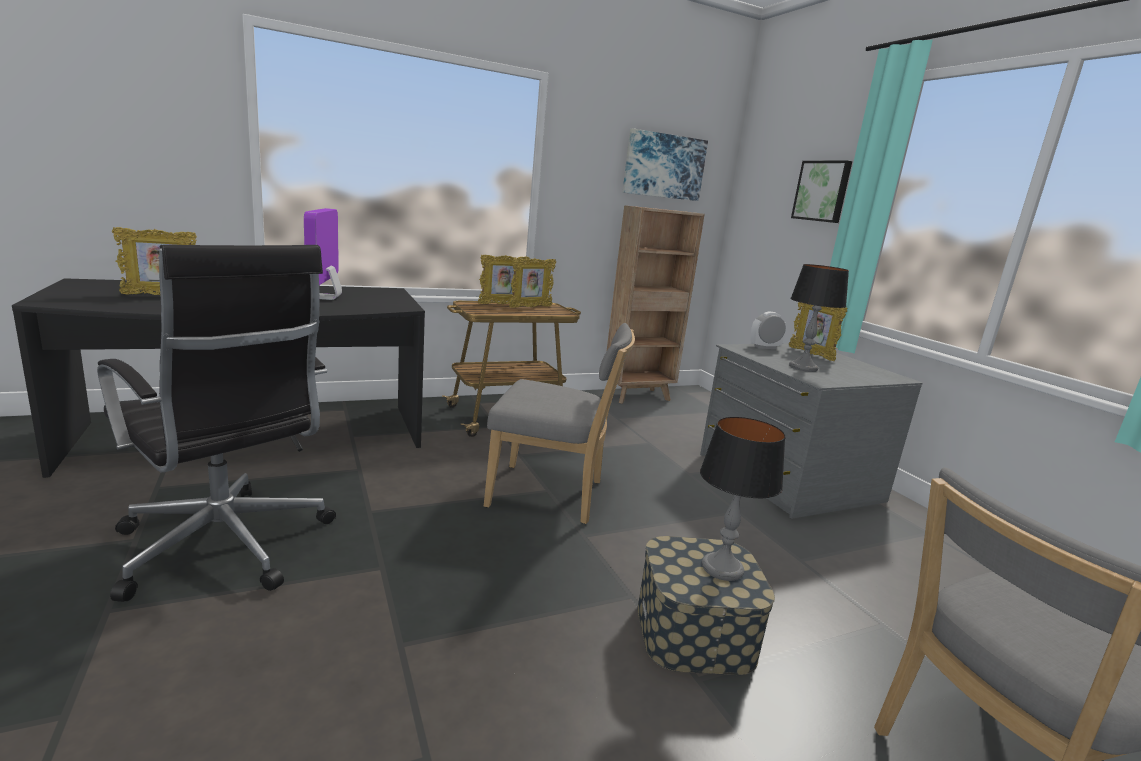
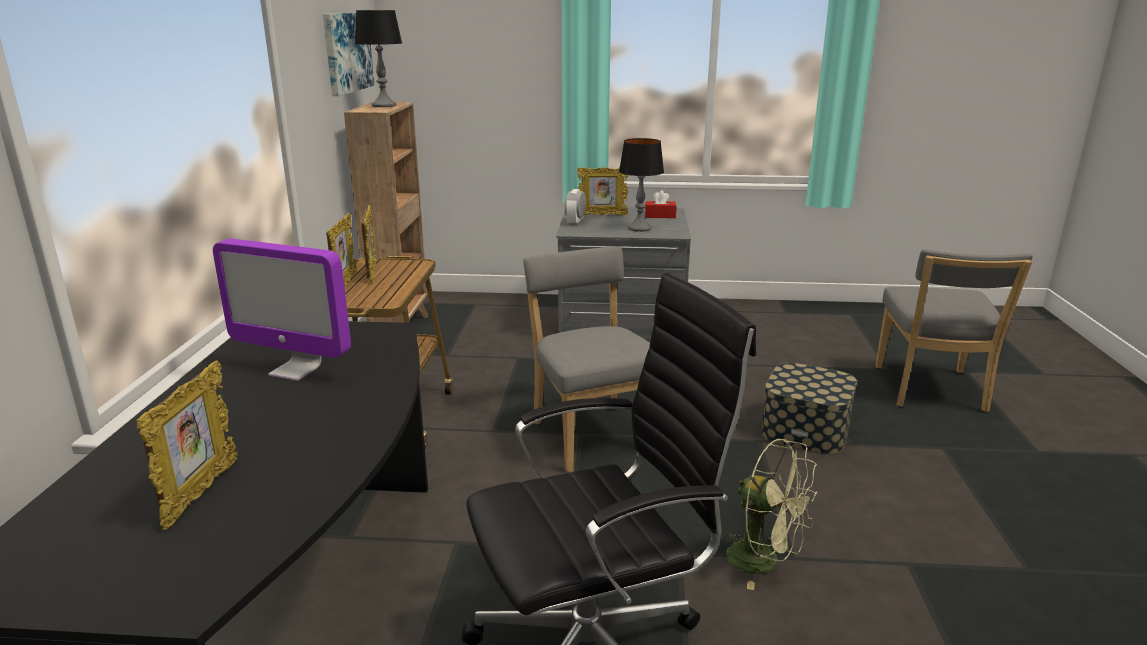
camera: 60 degrees left, 5 degrees up
(385, 624) = (764, 562): none -> green fan
(552, 495) = (591, 434): grey chair -> grey chair turned 60 degrees counterclockwise
(721, 568) = (812, 377): table lamp -> table lamp (384, 105)
(822, 191) = (518, 60): picture -> none
(866, 373) = (660, 216): none -> red tissue box

